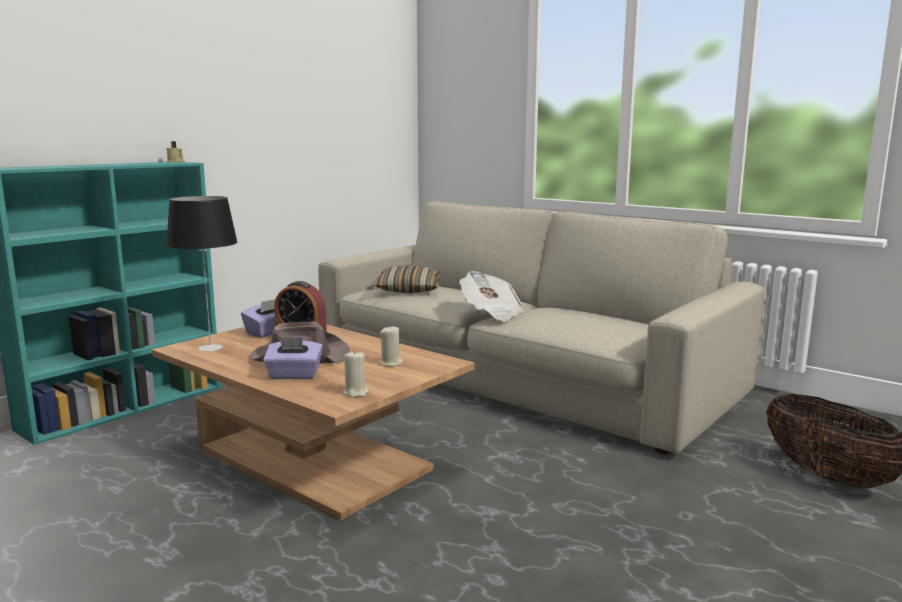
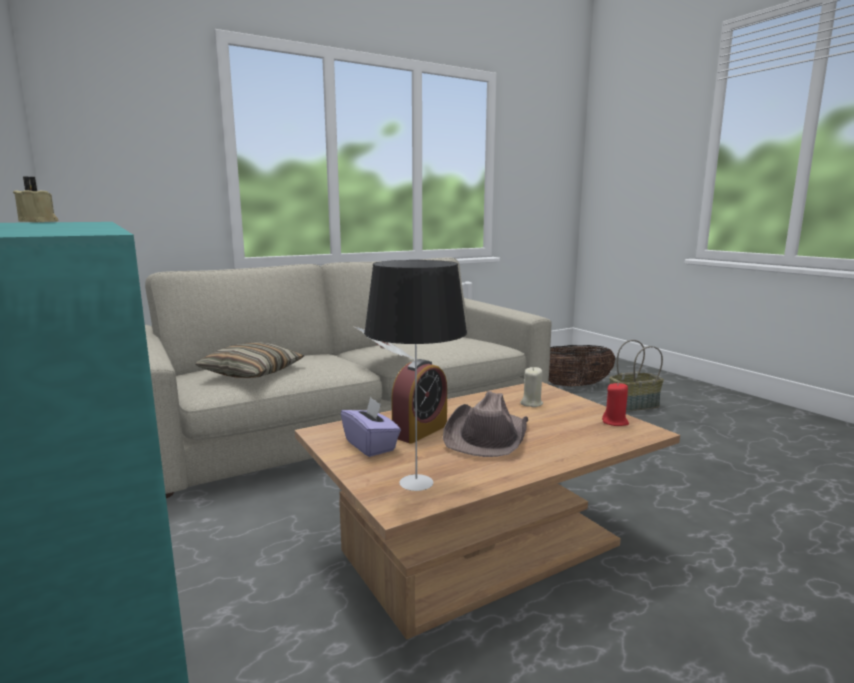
camera: 70 degrees left, 0 degrees up
(294, 375) = (557, 442): purple tissue box -> none
(356, 393) = (615, 422): beige candle -> red candle
(802, 530) = (633, 406): none -> basket

